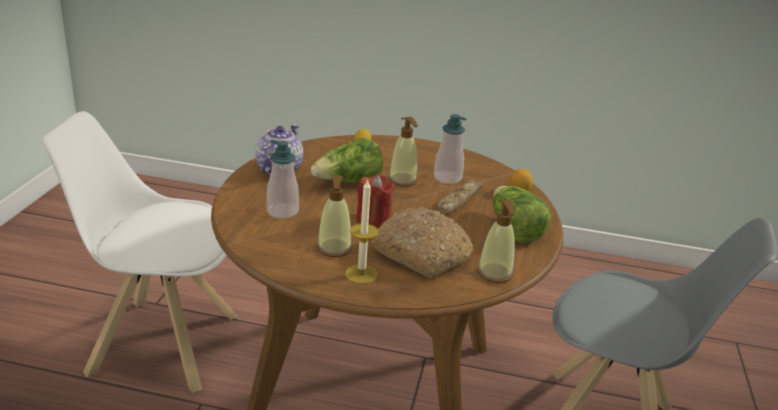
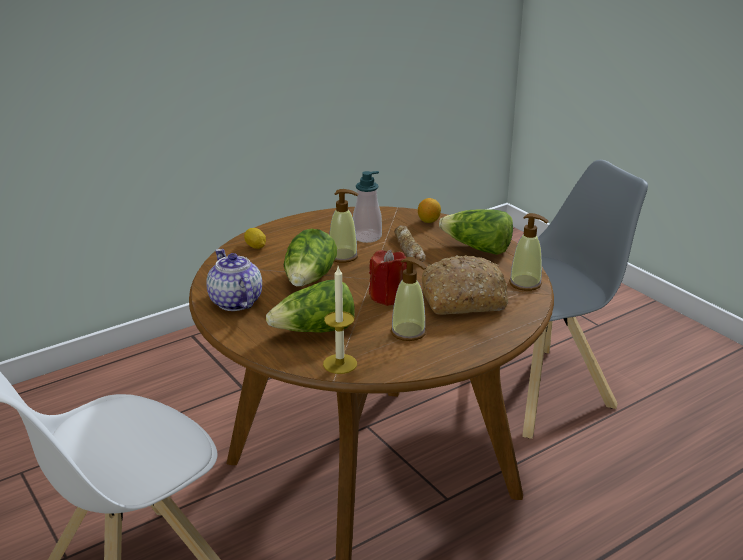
camera: 45 degrees left, 0 degrees up
(282, 211) = (315, 331): soap dispenser -> lettuce
(361, 274) = (460, 336): candle -> candle (340, 364)

